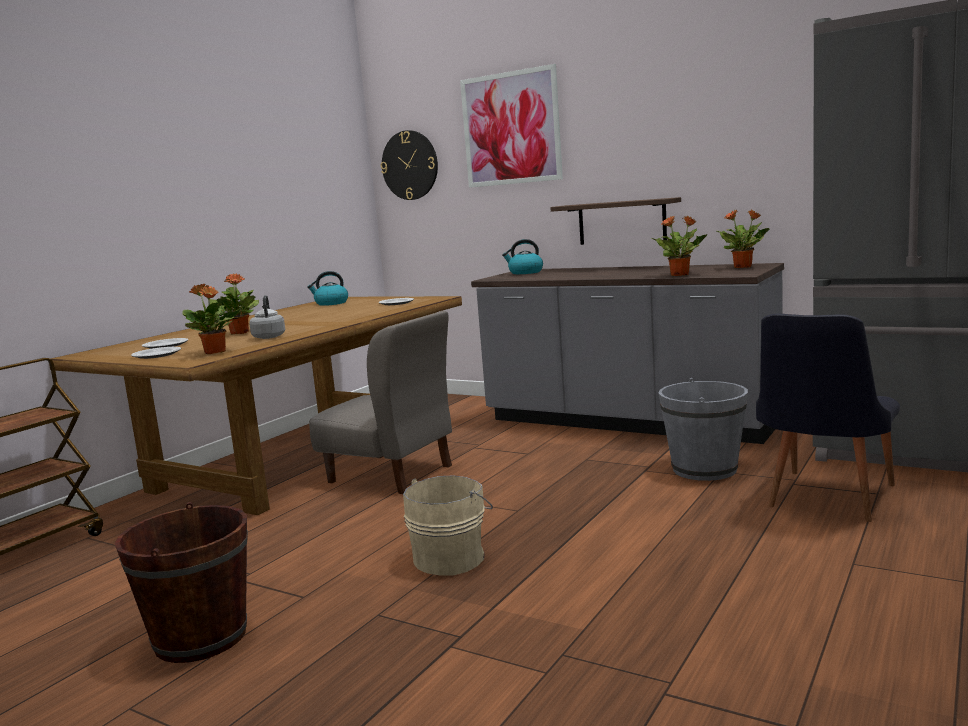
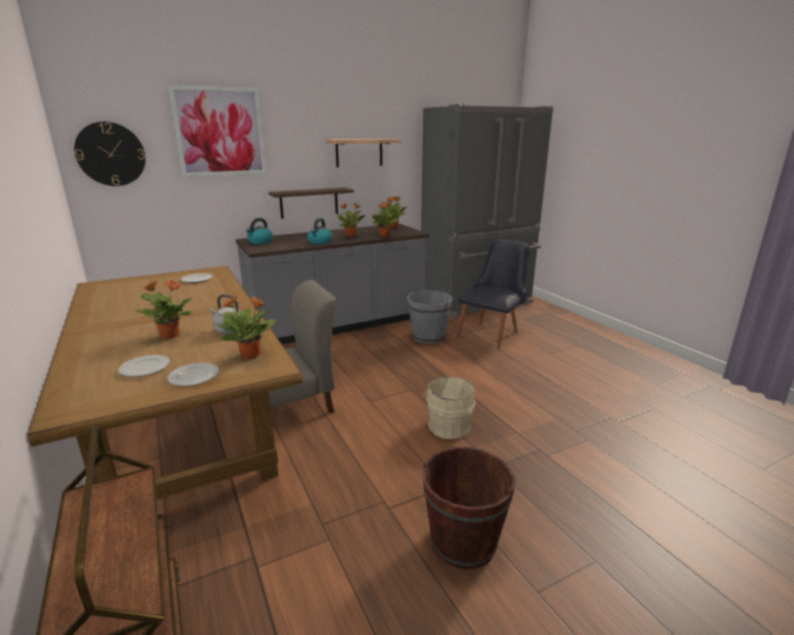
camera: 60 degrees left, 10 degrees up
(331, 303) = (116, 290): kettle -> kettle (320, 242)
(638, 273) = (351, 236): none -> potted plant
(706, 138) = (359, 152): none -> shelf
(824, 500) = (492, 333): black chair -> black chair turned 120 degrees counterclockwise

